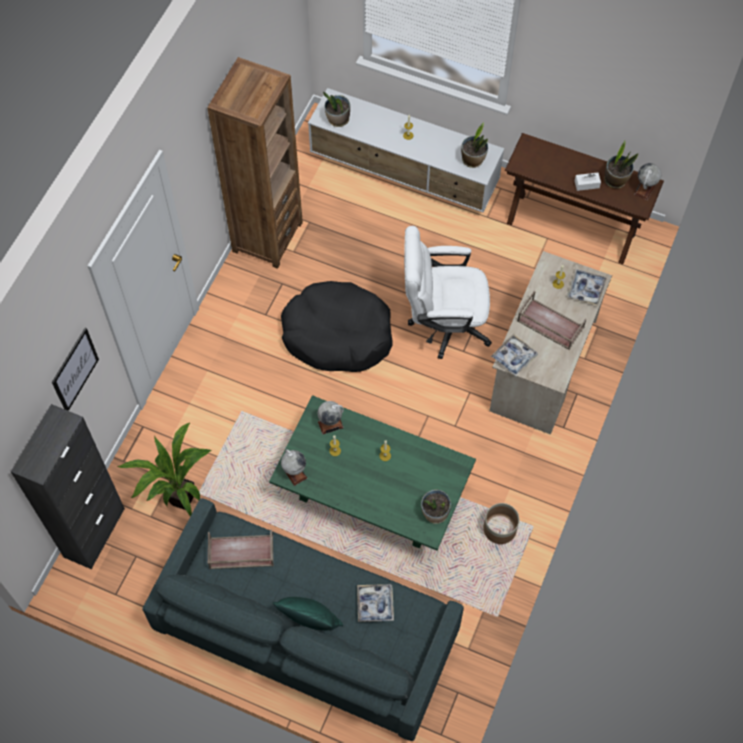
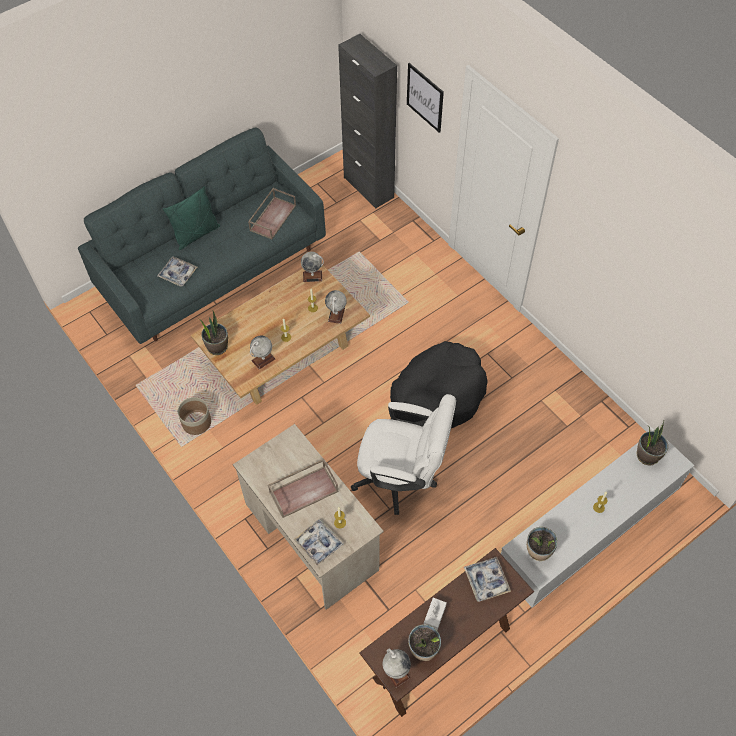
camera: 120 degrees right, 5 degrees down
(178, 499) = (362, 239): potted plant -> none
(267, 237) = (567, 387): brown bookcase -> none
(372, 493) = (285, 354): green coffee table -> beige coffee table
(423, 461) = (263, 360): none -> globe
(443, 323) = (402, 478): white office chair -> white office chair turned 75 degrees clockwise
(514, 357) = (291, 444): tray -> tray (486, 580)

